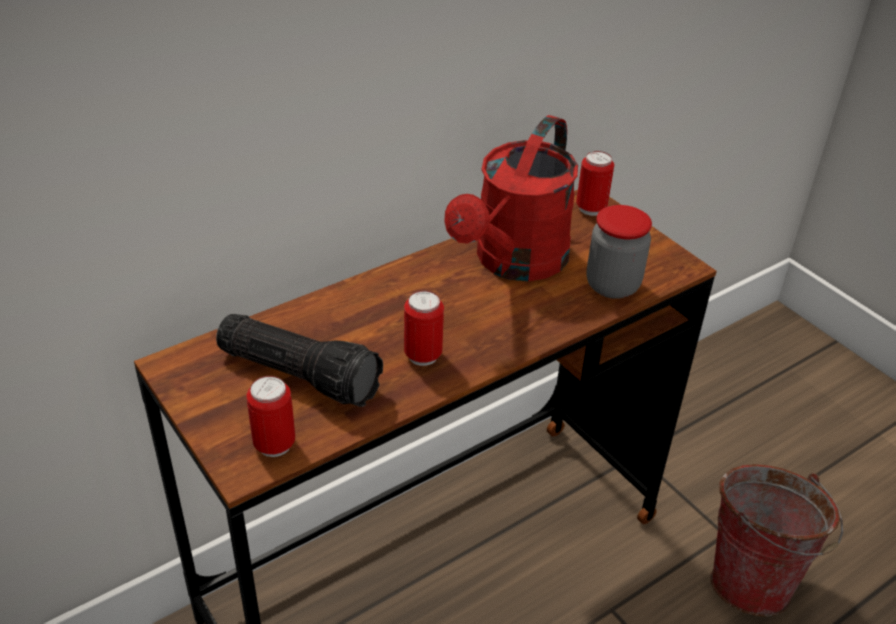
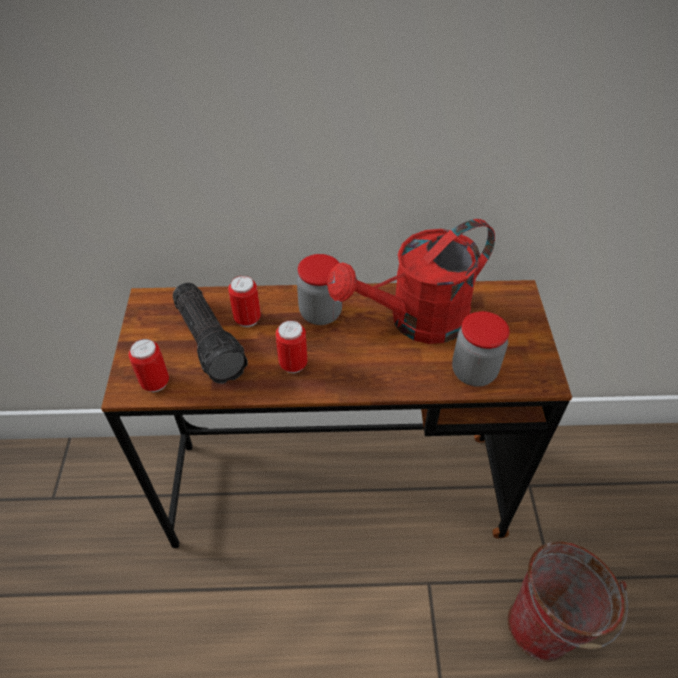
camera: 35 degrees right, 10 degrees up
(404, 294) = (320, 313): none -> jar
(591, 208) = (514, 300): can -> can (247, 319)

